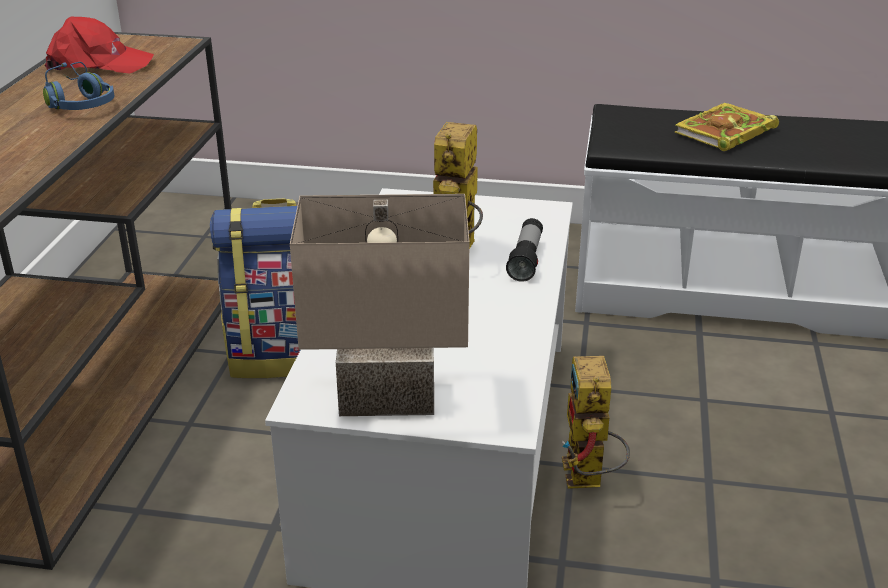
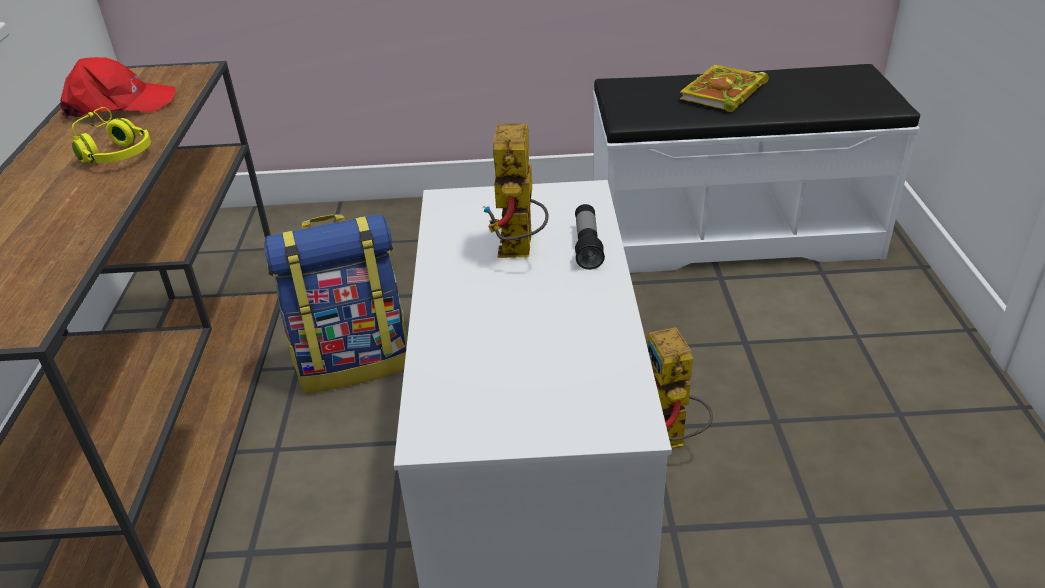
camera: 10 degrees left, 5 degrees up
(80, 102) = (114, 151): blue headphones -> yellow headphones
(389, 395) = (508, 414): beige table lamp -> none

